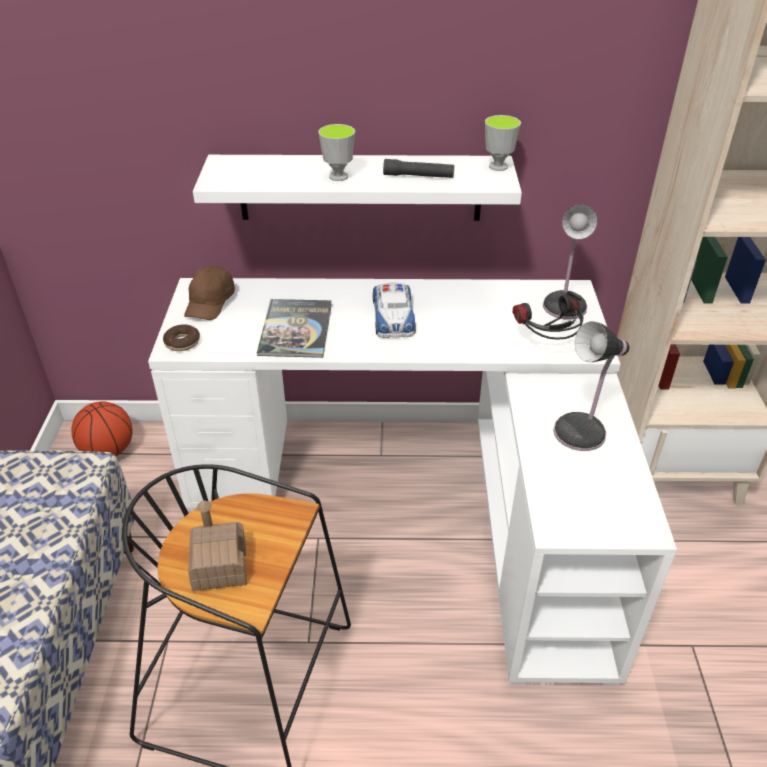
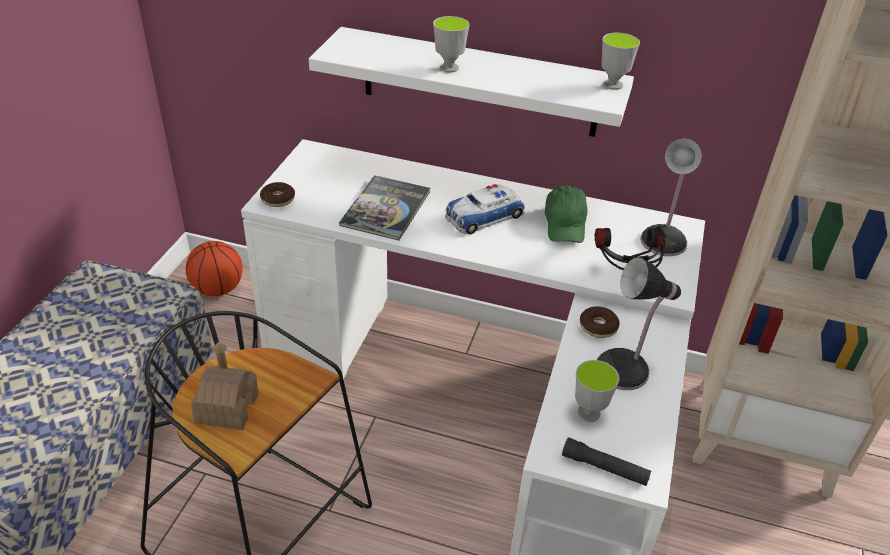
camera: 15 degrees right, 0 degrees up
(210, 303) = (319, 168): brown cap -> none
(393, 316) = (484, 216): toy car -> toy car turned 45 degrees clockwise
(418, 176) = (527, 81): black flashlight -> black flashlight (605, 468)
(471, 309) = (565, 224): none -> green cap
(540, 398) = (598, 327): none -> donut
(569, 480) = (589, 413): none -> cup

